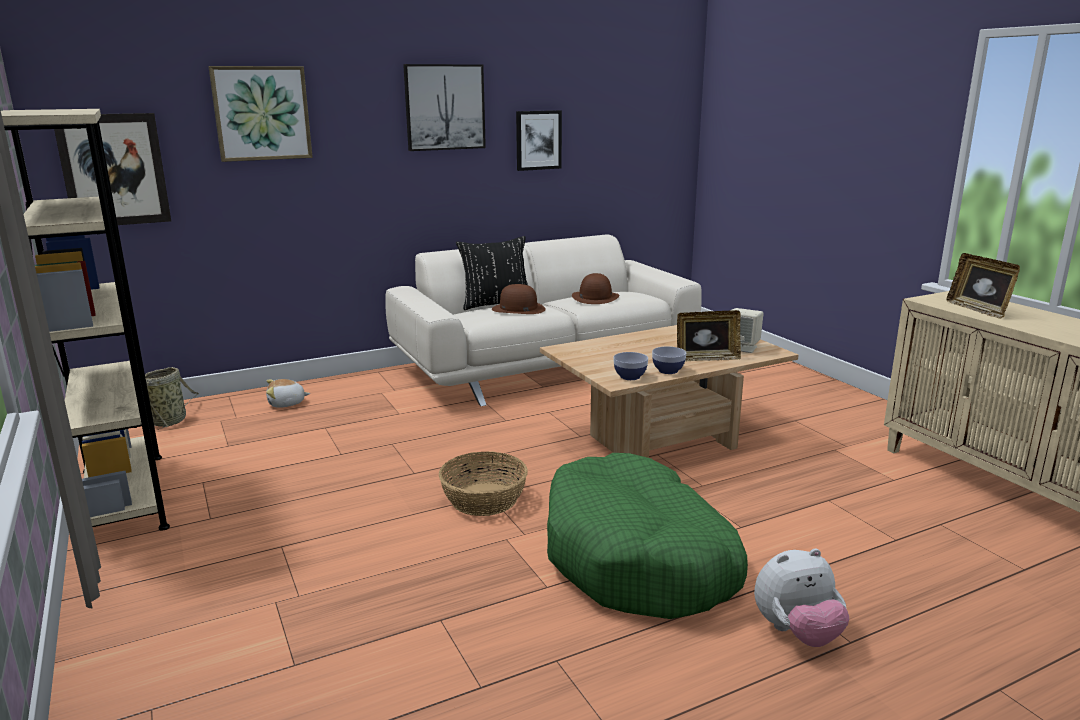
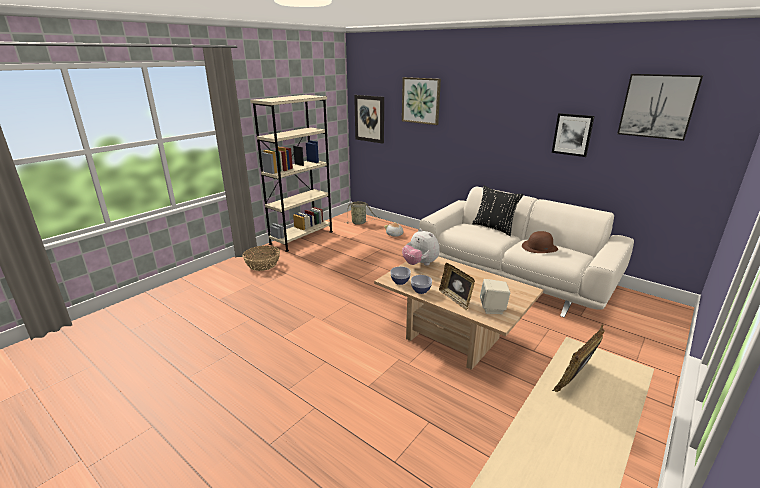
camera: 65 degrees right, 5 degrees up
(444, 107) = (510, 106): picture -> picture (657, 106)
(483, 499) = (345, 301): basket -> basket (263, 264)
(518, 309) = (483, 233): brown hat -> none
(639, 558) = (317, 356): green dog bed -> none
(797, 633) = (271, 422): plush toy -> plush toy (420, 264)

